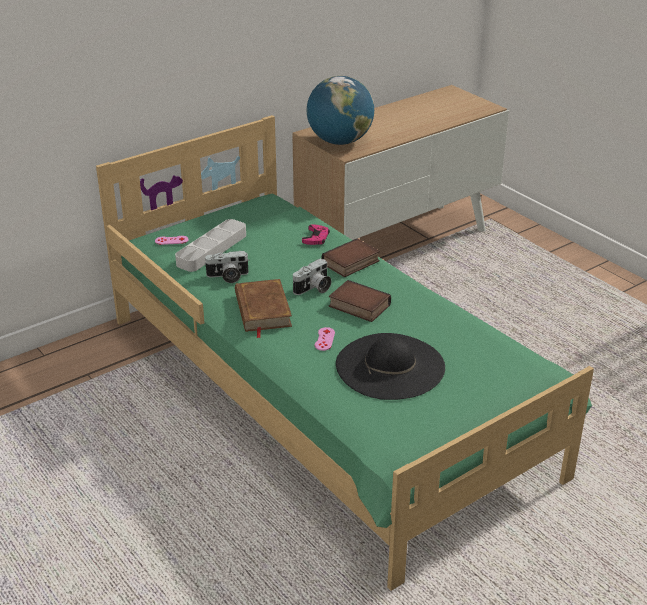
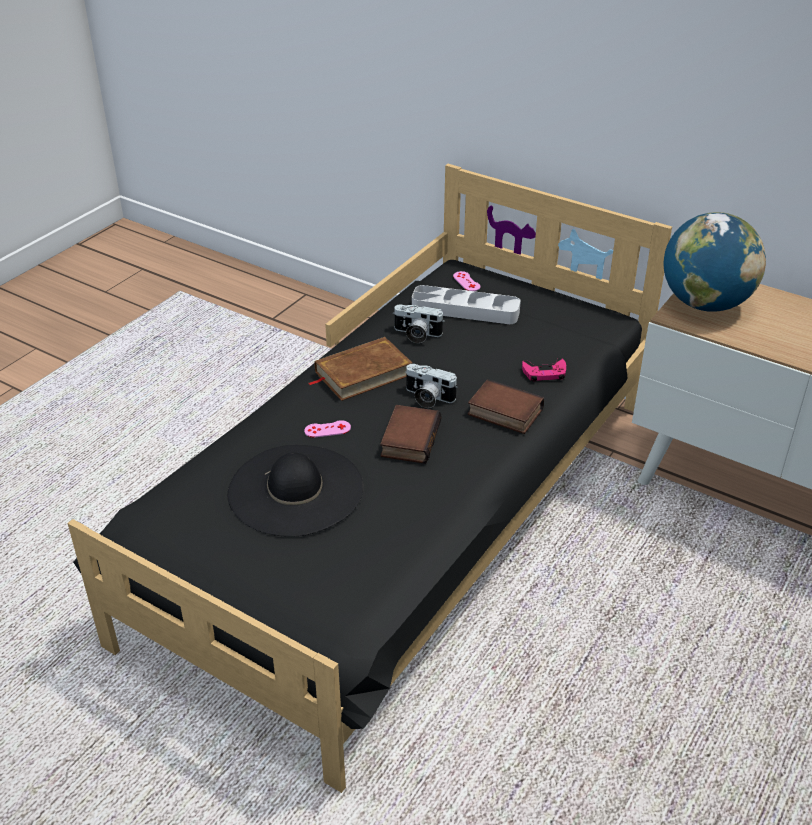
camera: 70 degrees right, 5 degrees up
(228, 277) = (416, 335): camera -> camera turned 45 degrees counterclockwise
(325, 393) = (405, 517): green bed -> black bed

